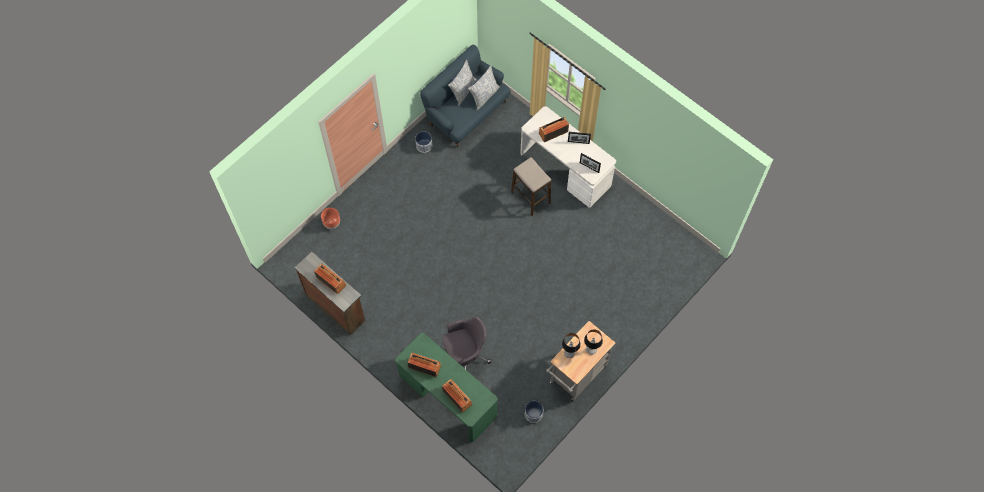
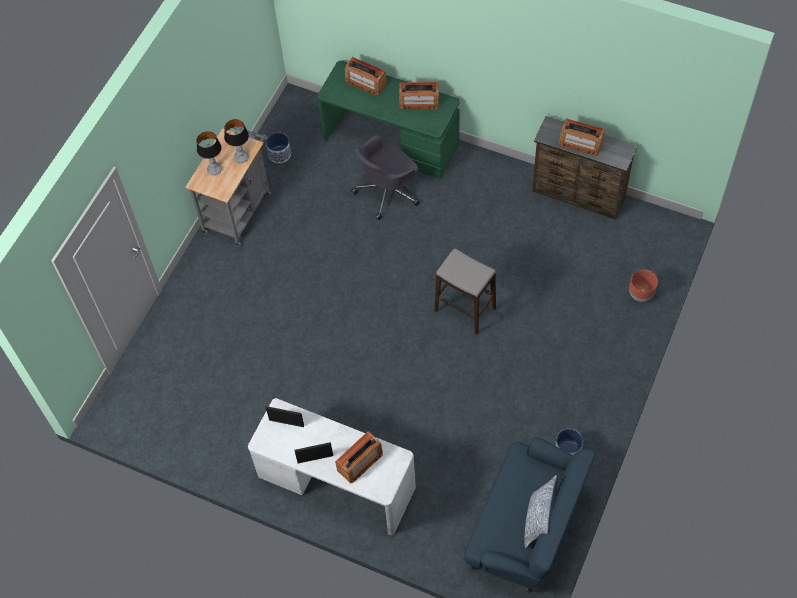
camera: 165 degrees right, 5 degrees down
(484, 96) = (500, 523): pillow -> none
(530, 198) = (375, 420): stool -> stool (465, 309)

